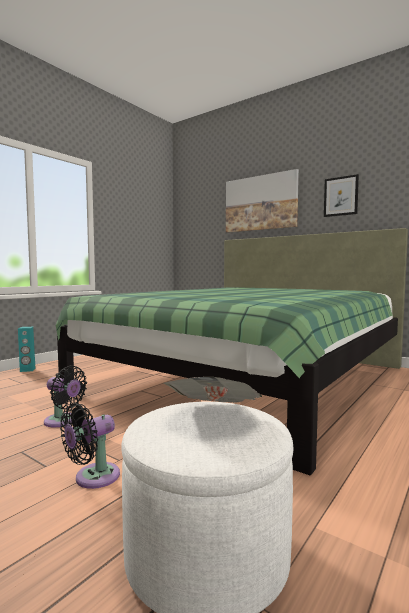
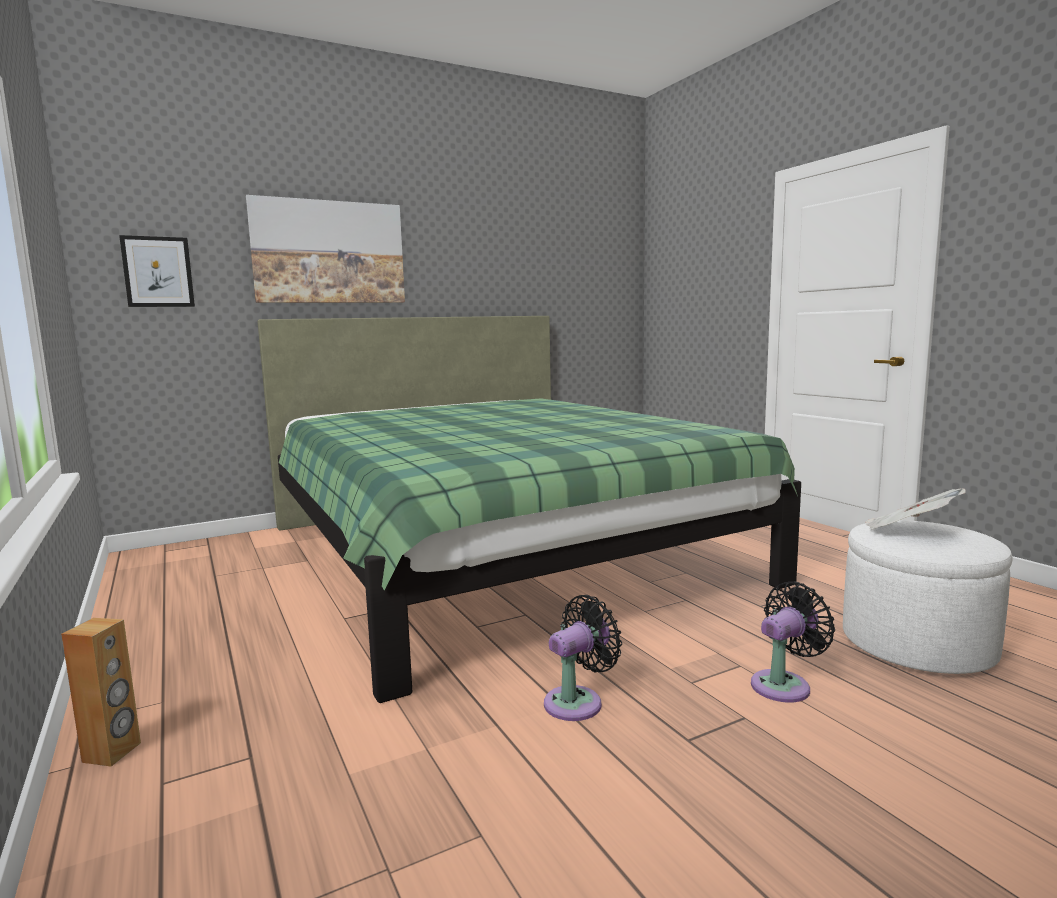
camera: 65 degrees left, 5 degrees up
(27, 370) = (112, 752): turquoise speaker -> brown speaker
(93, 478) = (784, 685): black fan -> black fan turned 105 degrees counterclockwise
(341, 196) = (464, 262): picture -> picture (158, 272)

